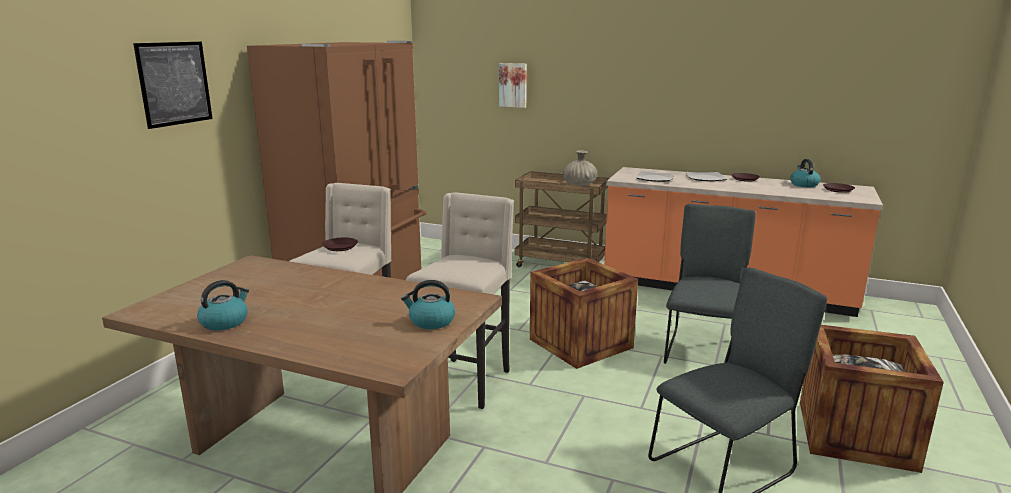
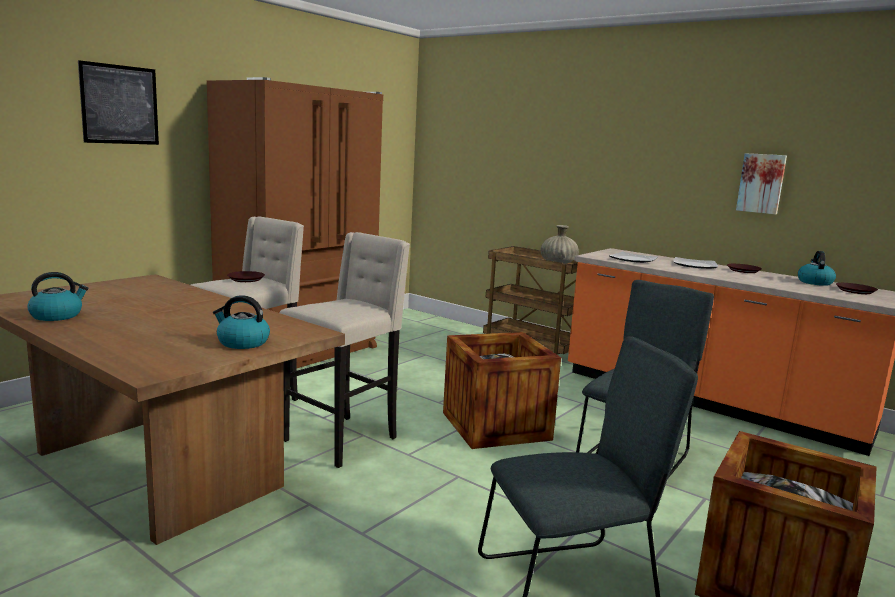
camera: 15 degrees right, 5 degrees down
(513, 85) = (505, 153): picture -> picture (761, 183)

